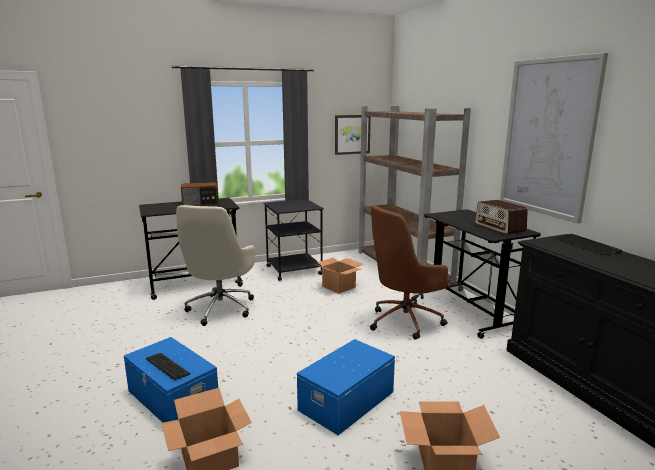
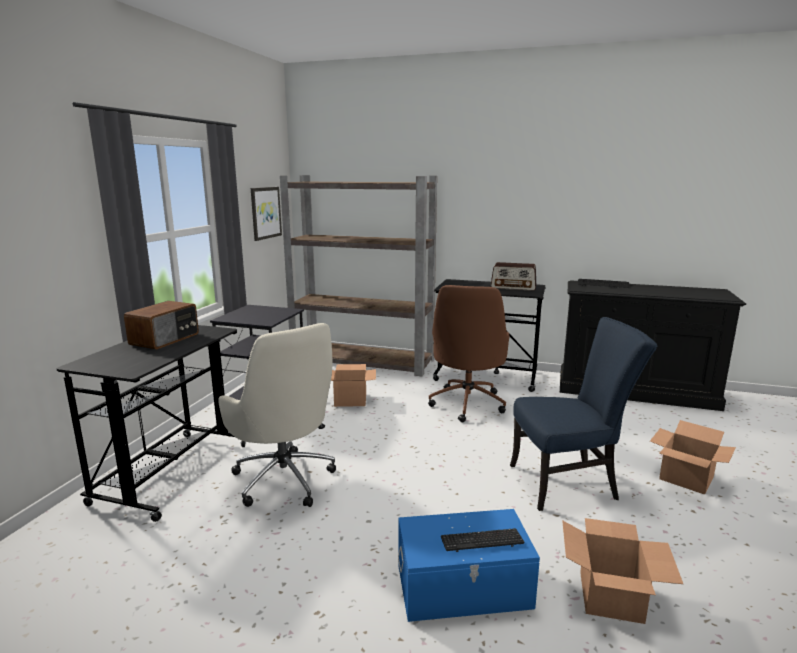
camera: 50 degrees left, 0 degrees up
(345, 400) = (569, 482): blue storage box -> blue chair
(548, 137) = (539, 200): picture -> none

